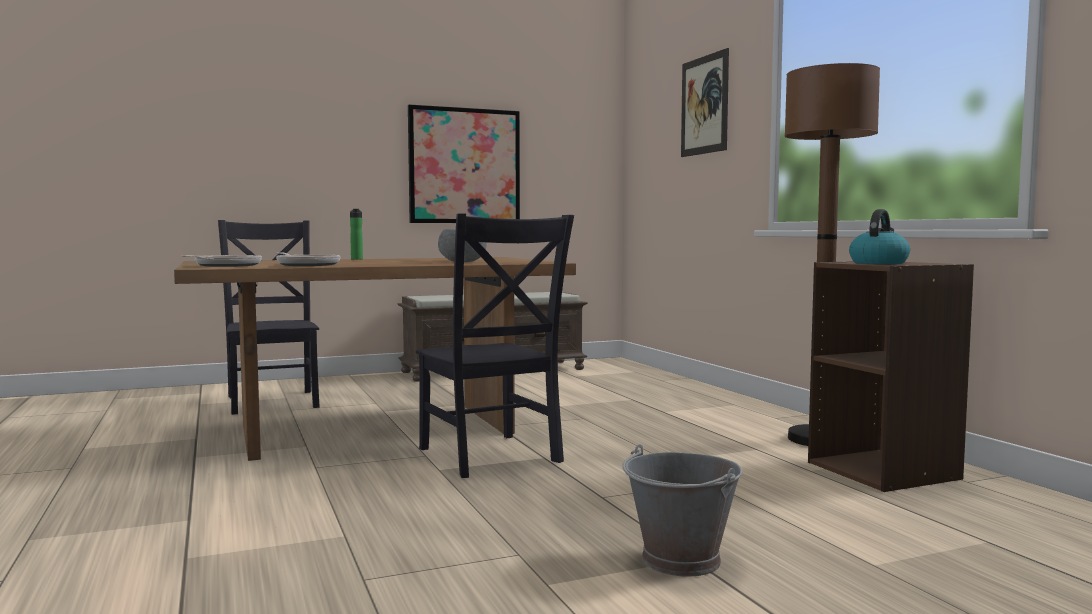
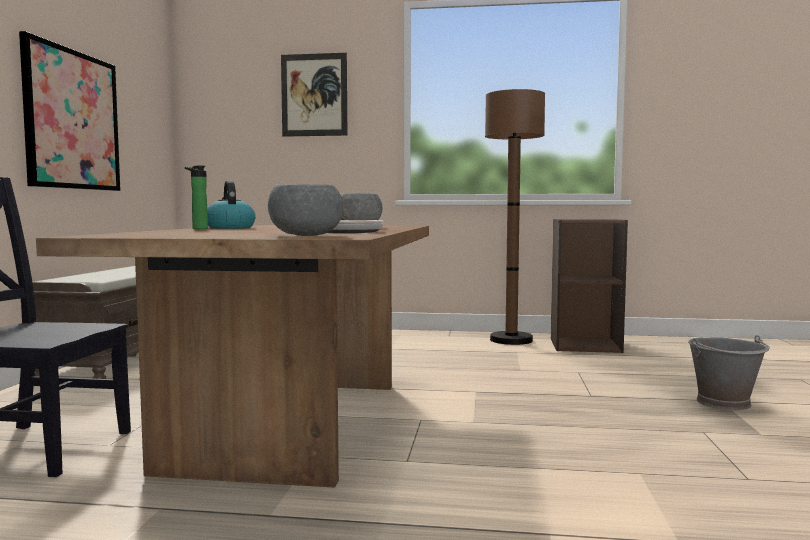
camera: 60 degrees left, 0 degrees up
(225, 266) = (305, 235): frying pan -> grey bowl
(490, 457) = (454, 403): black chair -> none
(878, 263) = (591, 219): kettle -> kettle (230, 227)

